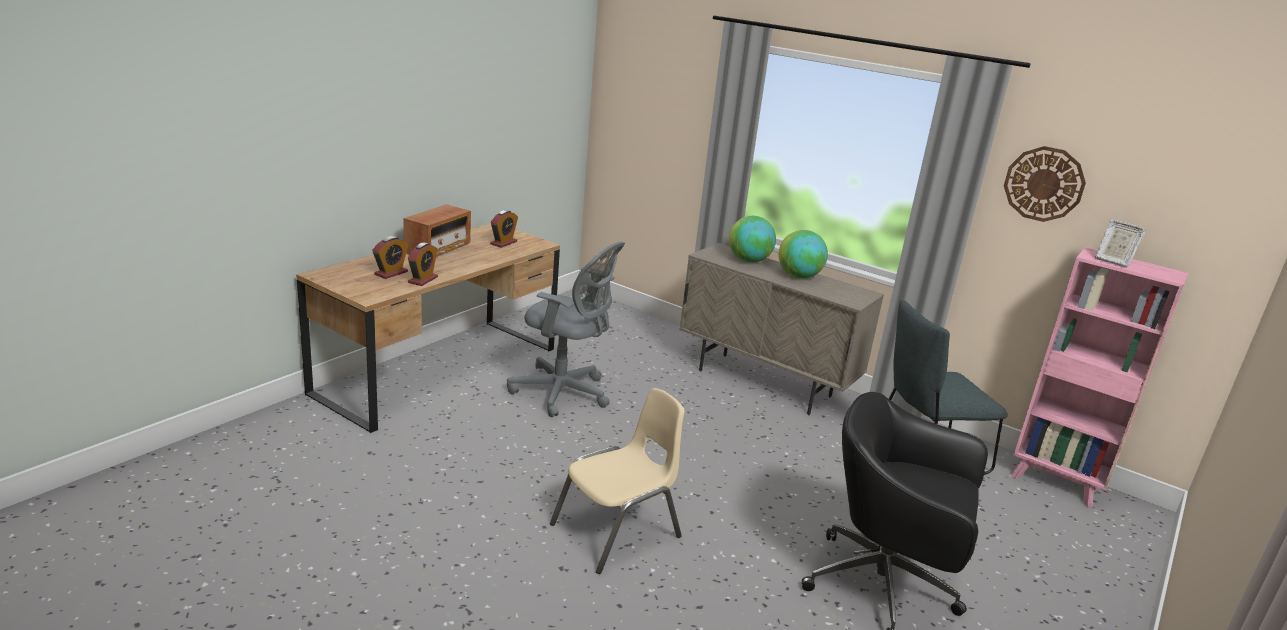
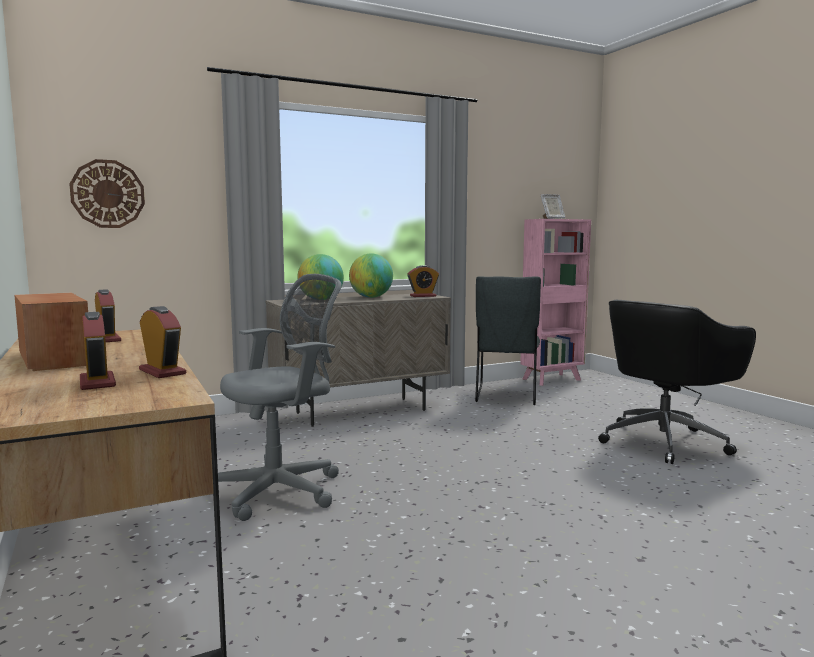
camera: 60 degrees left, 15 degrees down
(617, 531) = (576, 517): beige chair -> none
(847, 296) = (423, 296): none -> alarm clock
(1044, 184) = (490, 185): wall clock -> wall clock (108, 194)

